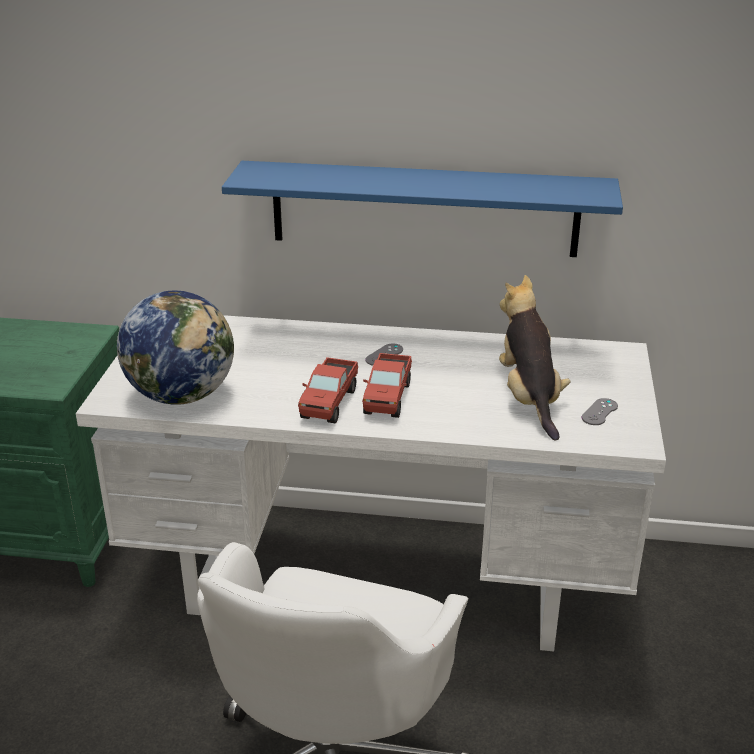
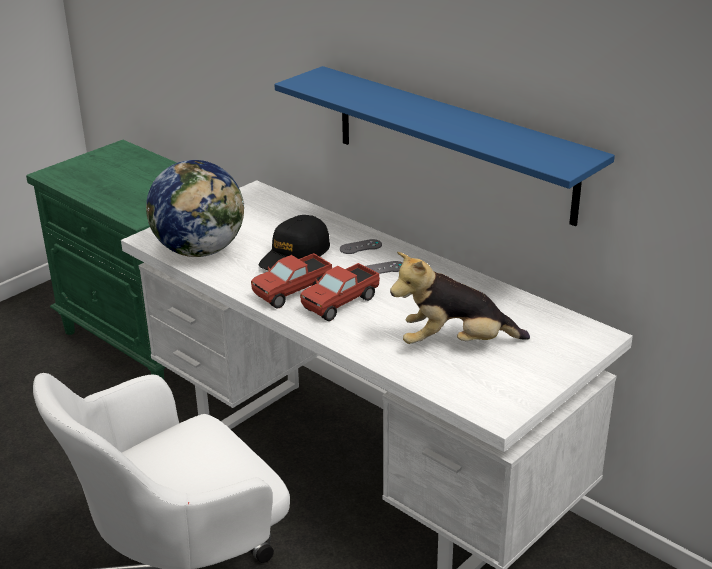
camera: 35 degrees right, 0 degrees up
(287, 369) = (295, 256): none -> black cap
(529, 398) = (455, 344): plush toy -> plush toy turned 120 degrees counterclockwise
(599, 412) = (501, 378): grey game controller -> grey game controller (360, 247)

